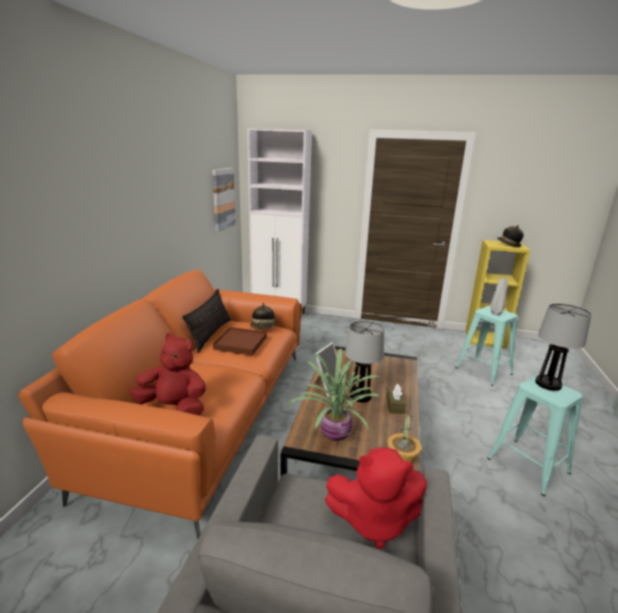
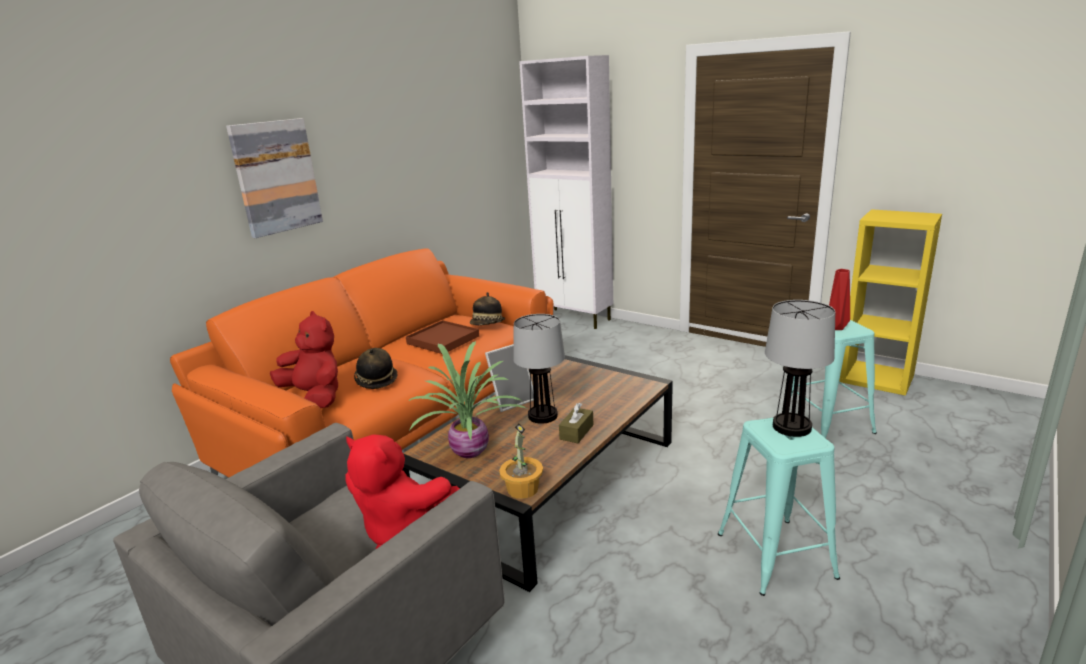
camera: 25 degrees right, 0 degrees up
(210, 334) = (422, 328): pillow -> none
(223, 198) = (490, 158): picture -> picture (276, 177)
(496, 314) = (836, 328): grey vase -> red vase
(508, 245) = (905, 217): hat -> hat (376, 380)

